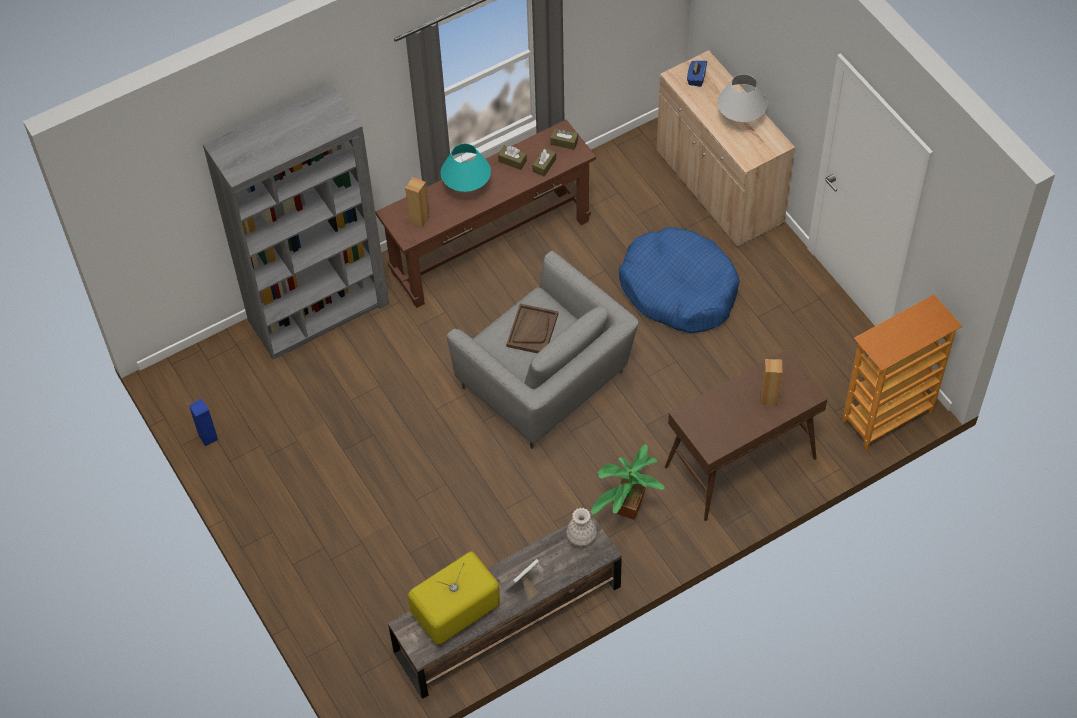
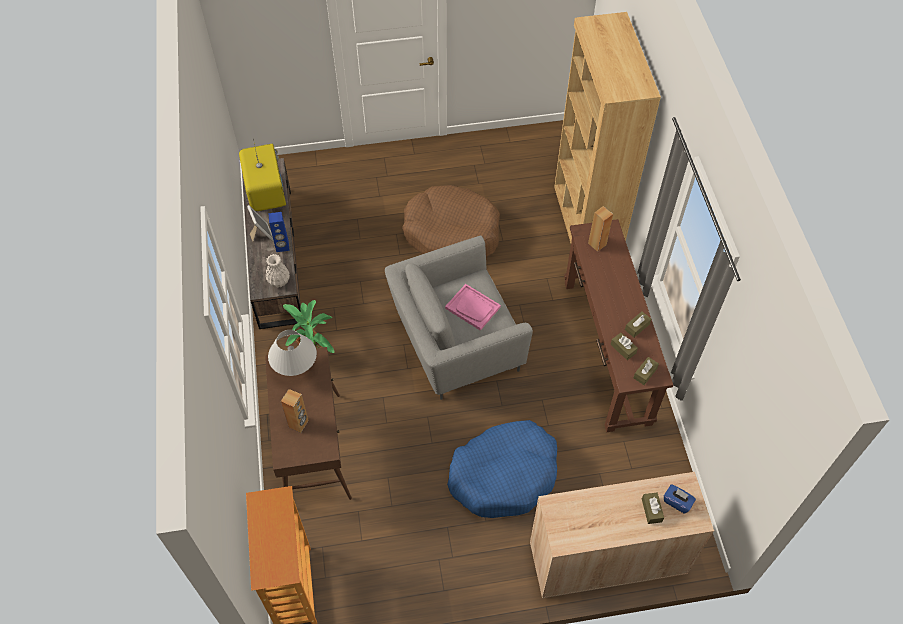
camera: 110 degrees right, 0 degrees up
(208, 437) = (505, 139): blue speaker -> blue speaker (282, 247)
(319, 312) = (585, 223): grey bookcase -> brown bookcase
(390, 441) = (451, 233): none -> brown dog bed
(467, 188) = (618, 285): turquoise table lamp -> none
(532, 330) = (473, 308): brown tray -> pink tray
(713, 93) = (651, 510): none -> brown tissue box
(740, 120) = (606, 520): white table lamp -> white table lamp (295, 368)

